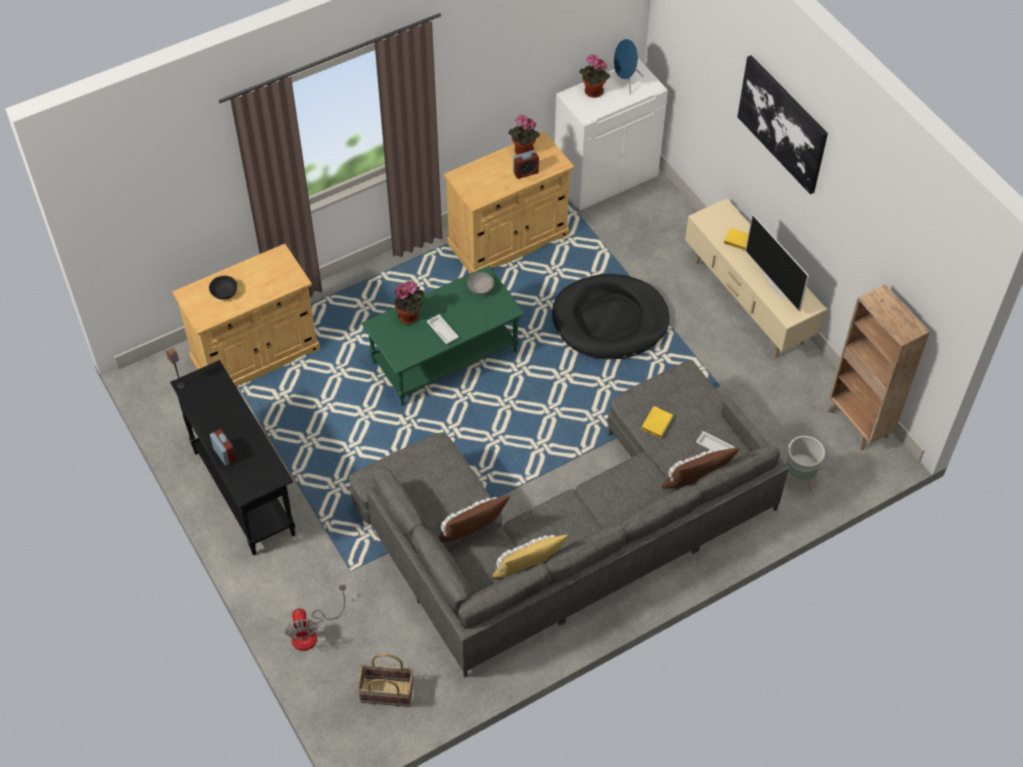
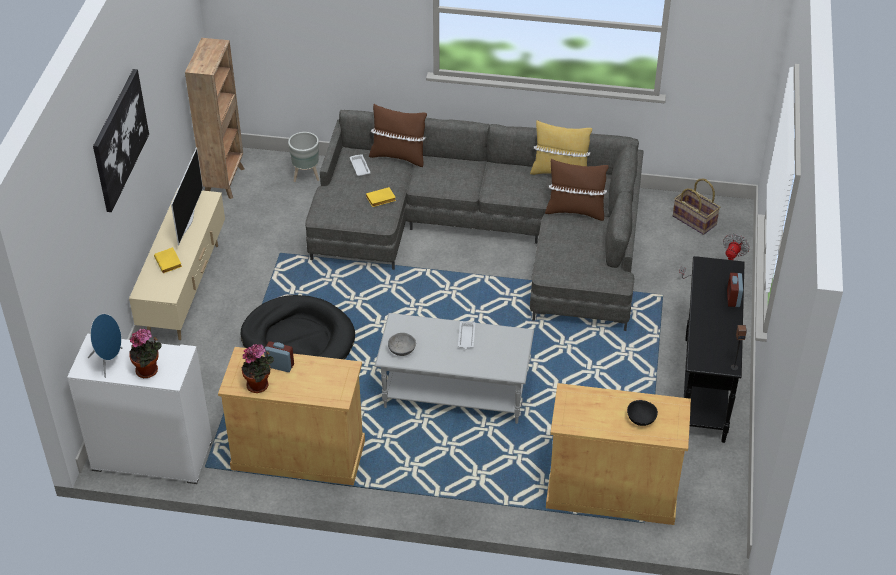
camera: 140 degrees left, 10 degrees down
(410, 316) = (481, 362): potted plant -> none
(445, 358) = (455, 391): green coffee table -> grey coffee table

